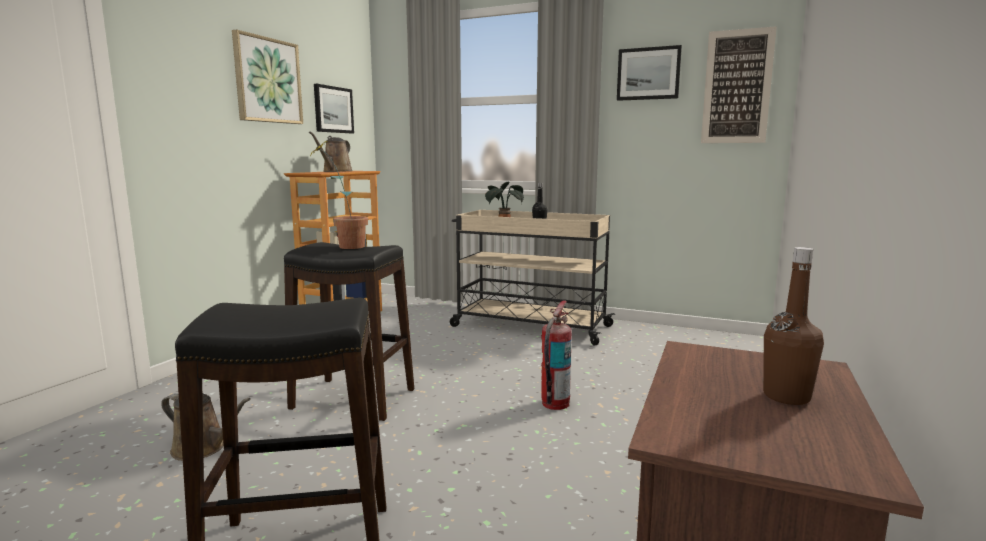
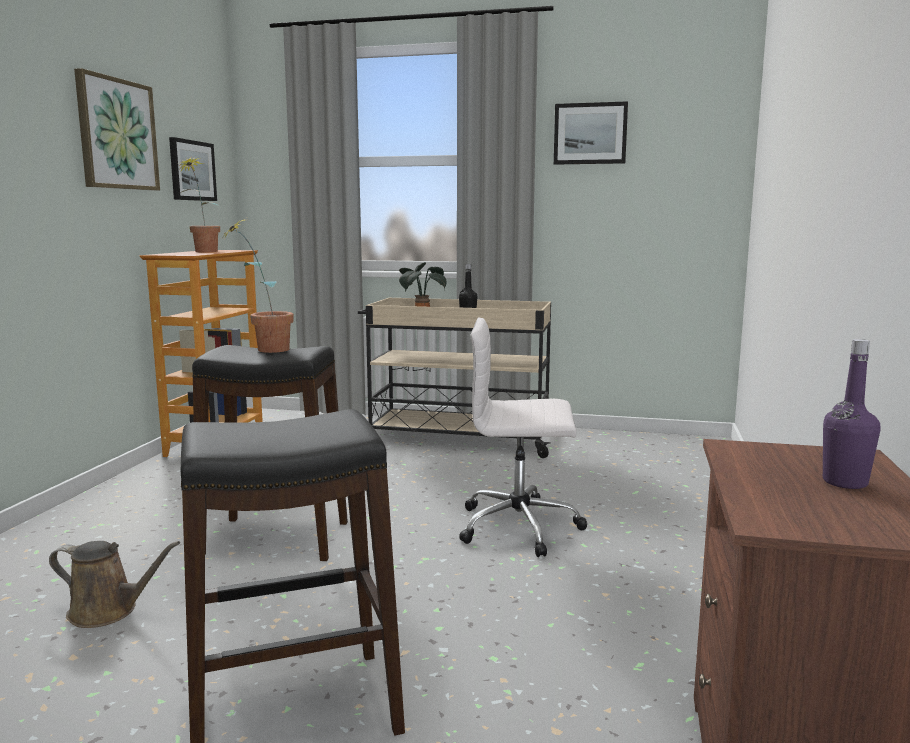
camera: 10 degrees left, 0 degrees up
(335, 171) = (203, 252): brown watering can -> potted plant
(554, 404) = (521, 527): fire extinguisher -> white office chair
(737, 87) = (691, 152): picture -> none
(786, 396) = (845, 482): brown bottle -> purple bottle

